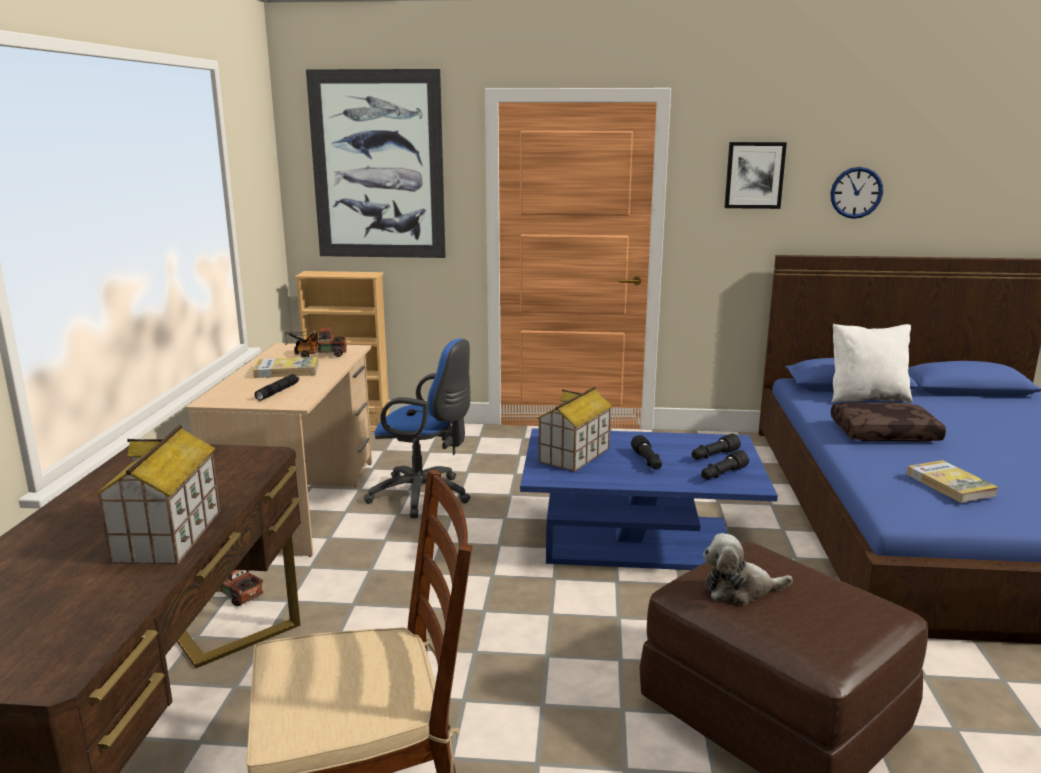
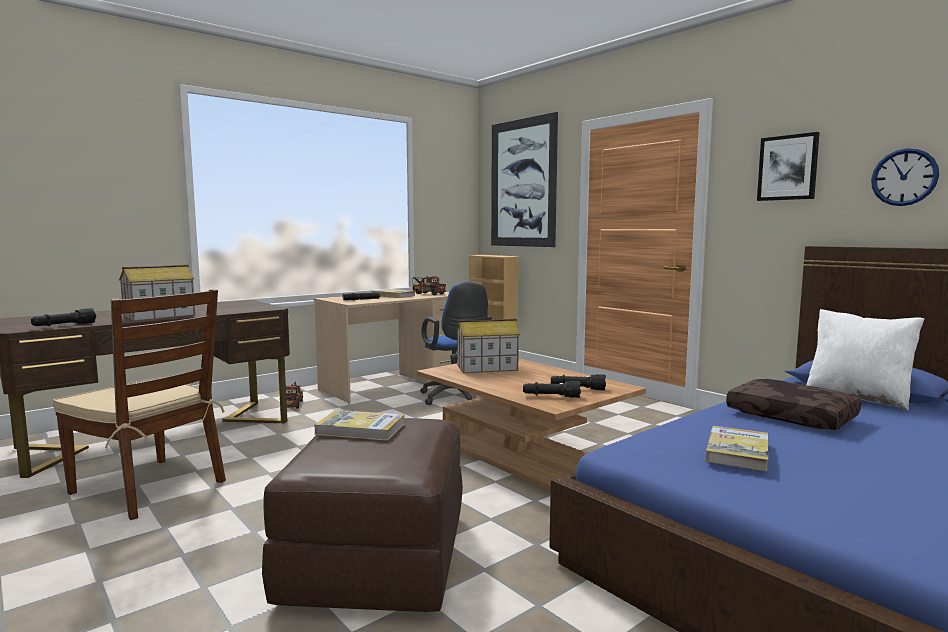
camera: 45 degrees right, 10 degrees down
(638, 542) = (523, 454): blue coffee table -> brown coffee table
(647, 461) = (521, 380): black flashlight -> black flashlight (64, 326)
(740, 590) = (360, 429): plush toy -> book

